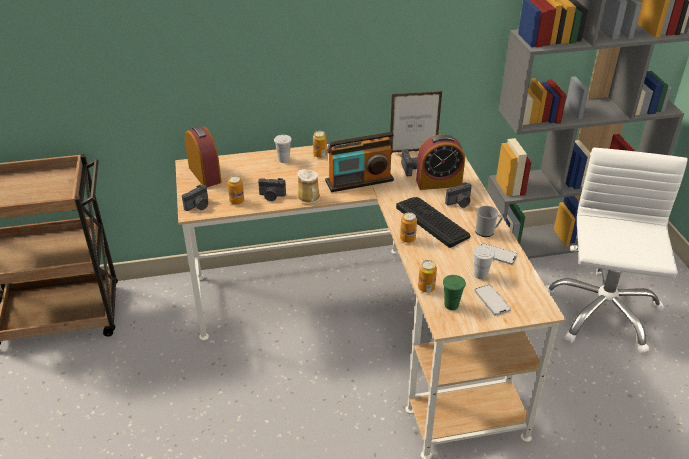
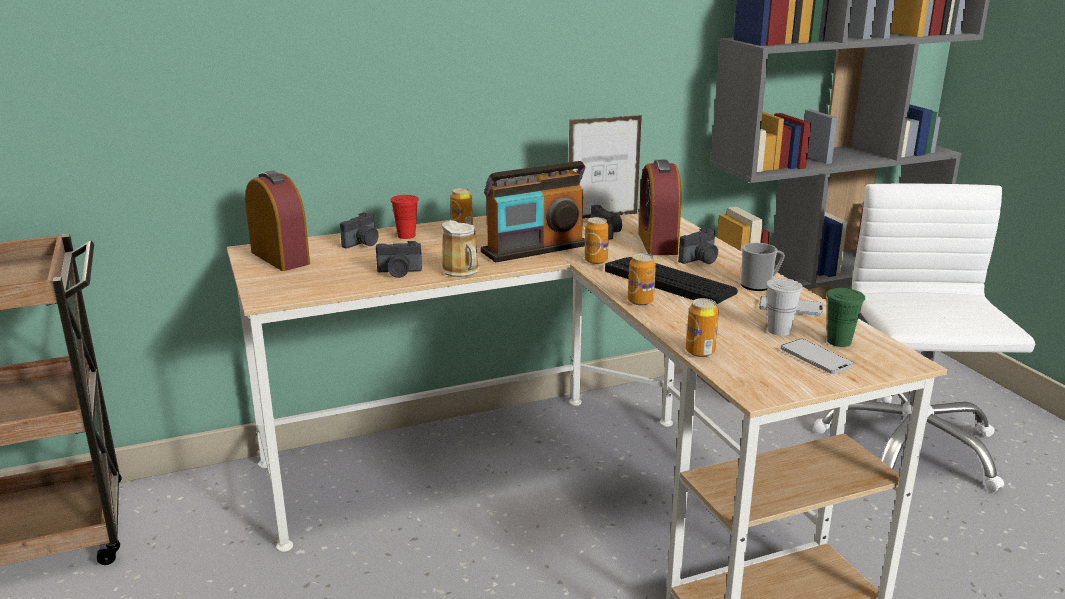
camera: 10 degrees left, 15 degrees down
(198, 206) = (276, 291): camera -> camera (363, 243)
(237, 201) = (341, 281): can -> can (596, 261)
(284, 160) = (406, 236): white cup -> red cup
(438, 183) = (657, 243): alarm clock -> alarm clock turned 105 degrees clockwise
(451, 305) = (753, 368): green cup -> green cup (839, 341)

